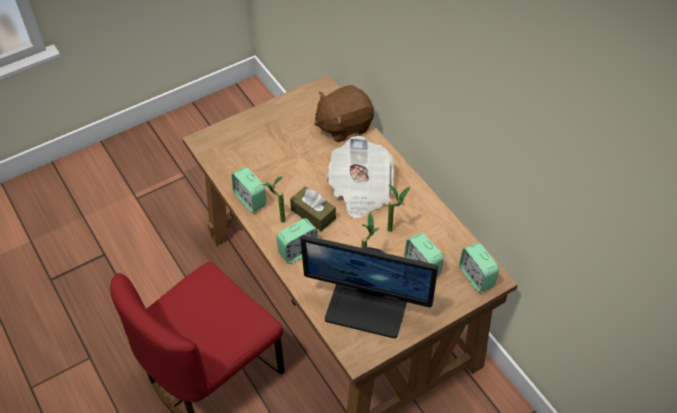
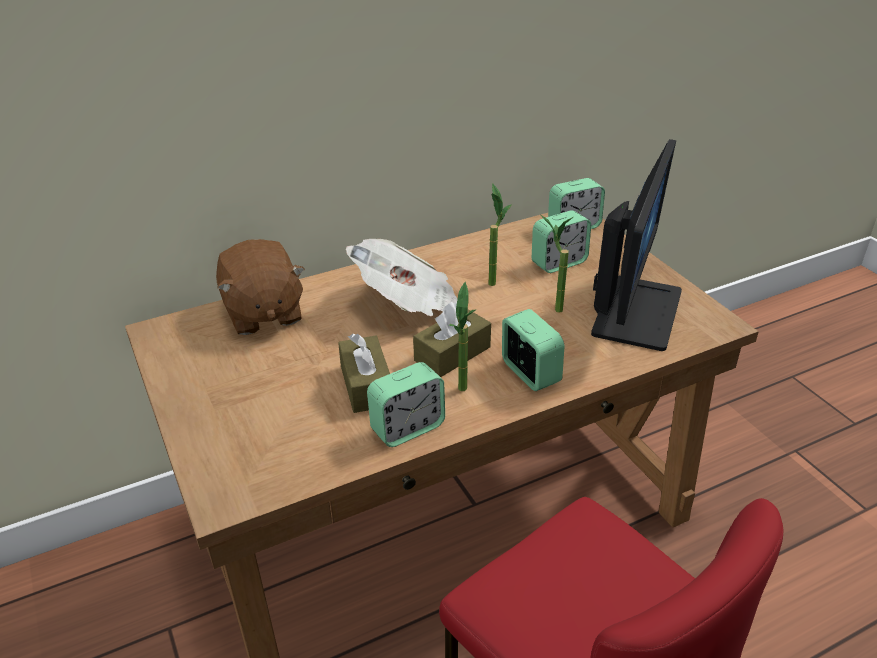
camera: 85 degrees left, 15 degrees down
(283, 179) = (366, 385): none -> brown tissue box

